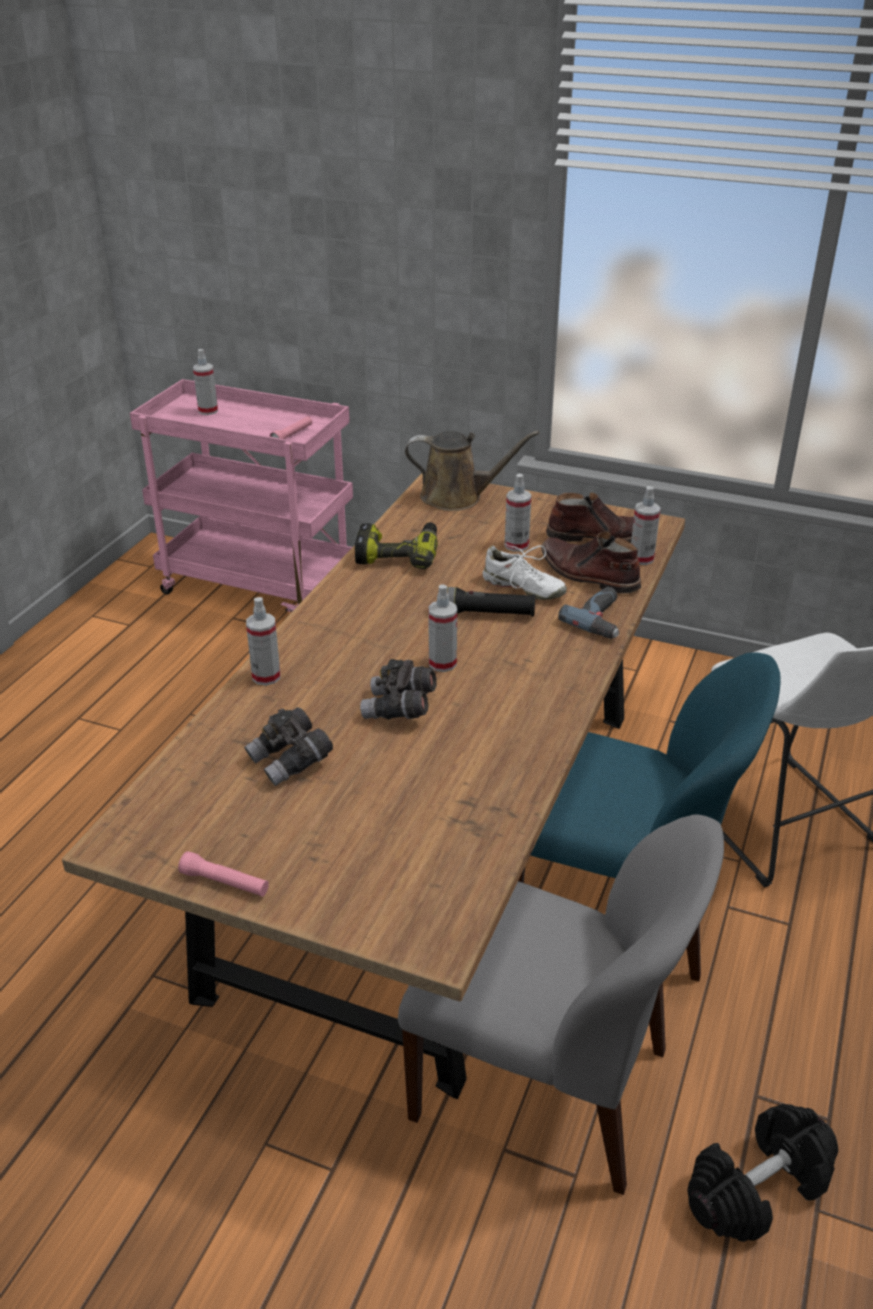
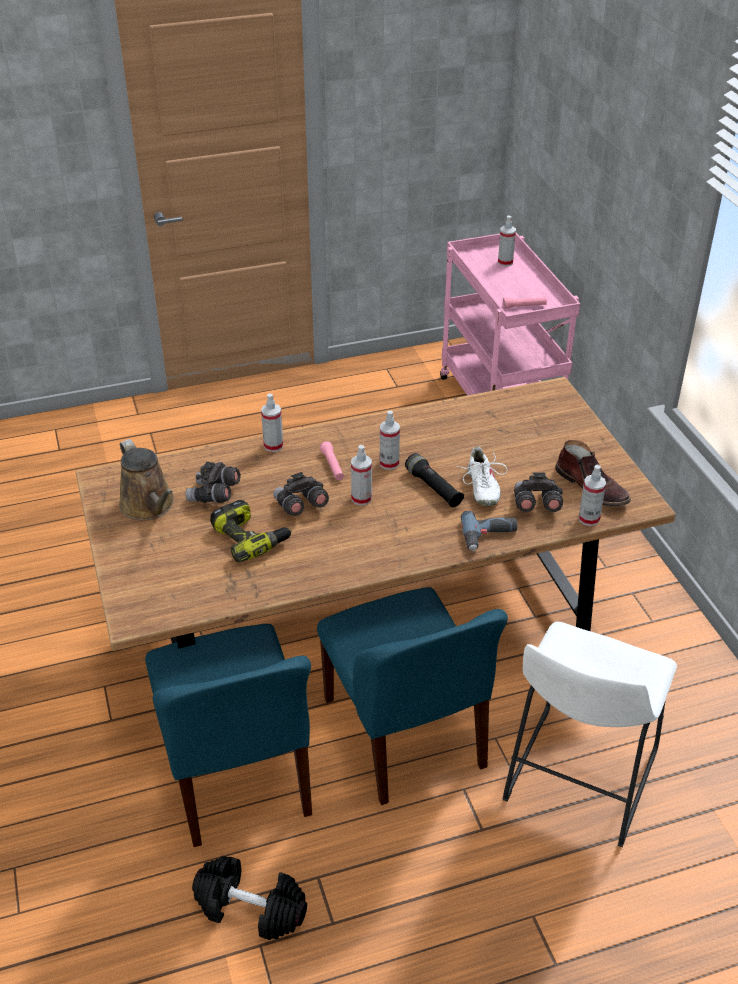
camera: 50 degrees right, 5 degrees up
(225, 883) = (107, 527): pink flashlight -> pink flashlight (332, 466)
(398, 554) = (452, 421): power drill -> power drill (250, 538)
(457, 497) = (552, 407): brown watering can -> brown watering can (149, 506)
(516, 545) = (528, 460): spray bottle -> spray bottle (389, 463)
(546, 1085) = (237, 775): grey chair -> blue chair
(588, 574) = (535, 505): brown boot -> grey binoculars

